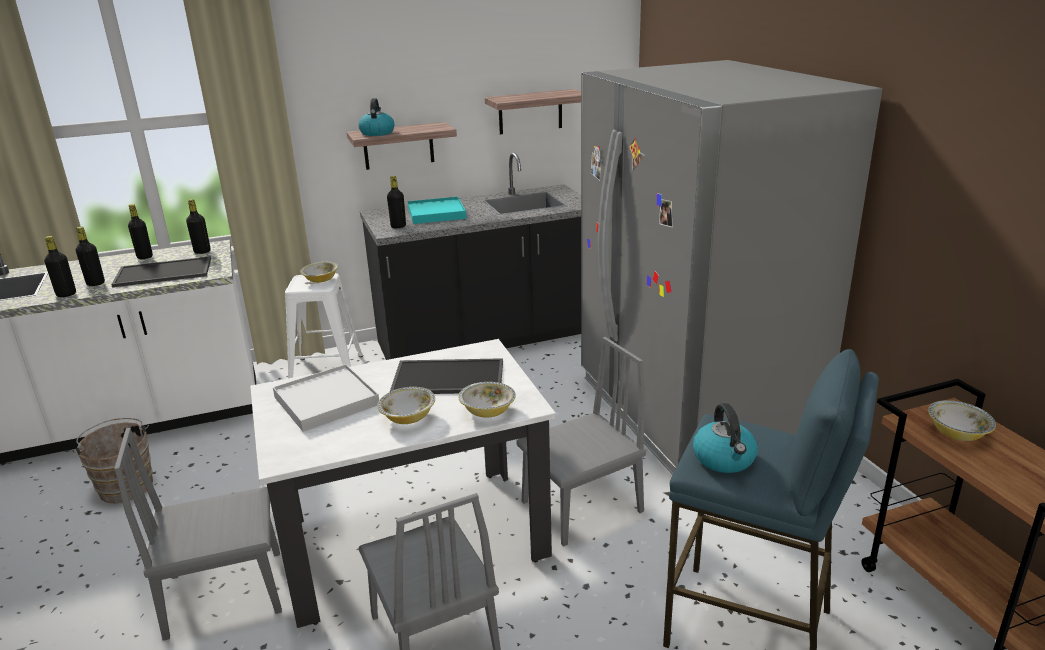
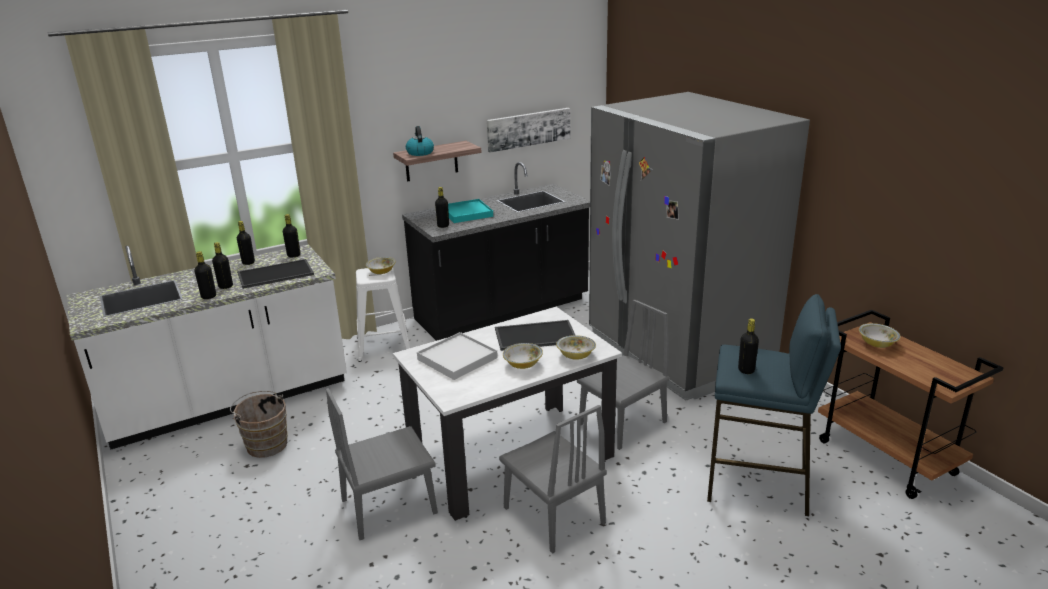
camera: 10 degrees left, 0 degrees up
(530, 112) = (528, 129): shelf -> picture
(724, 459) = (746, 370): kettle -> black bottle

